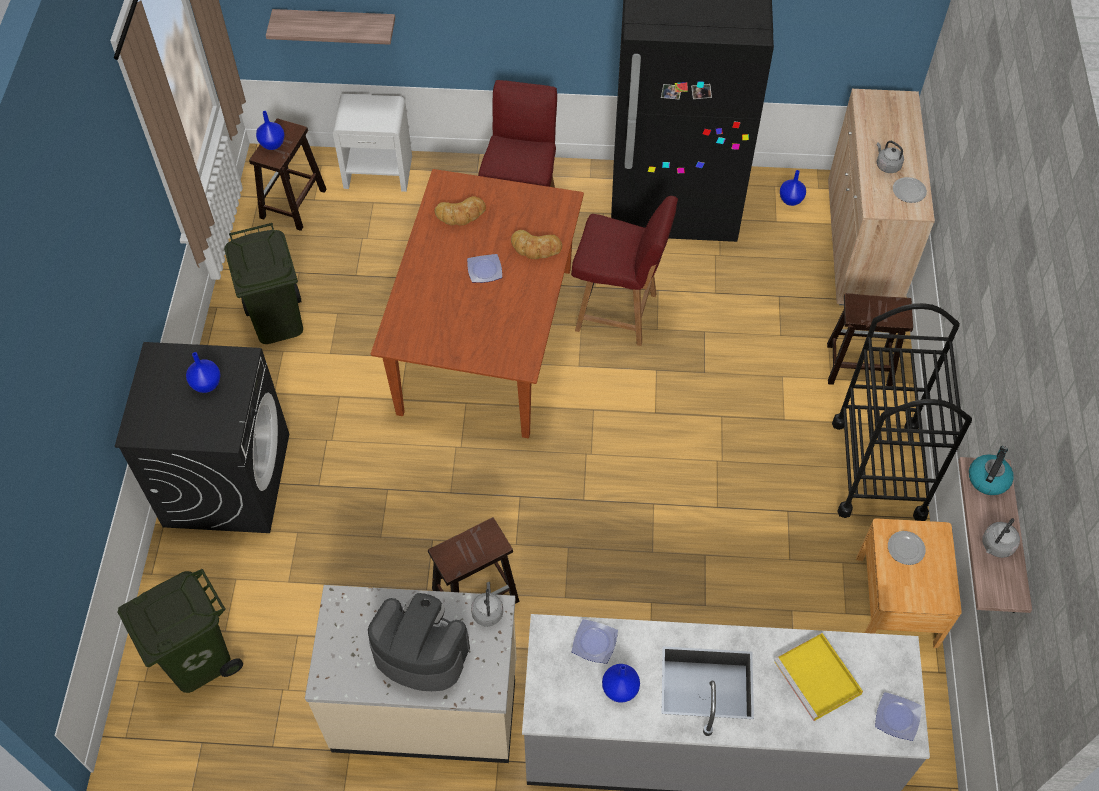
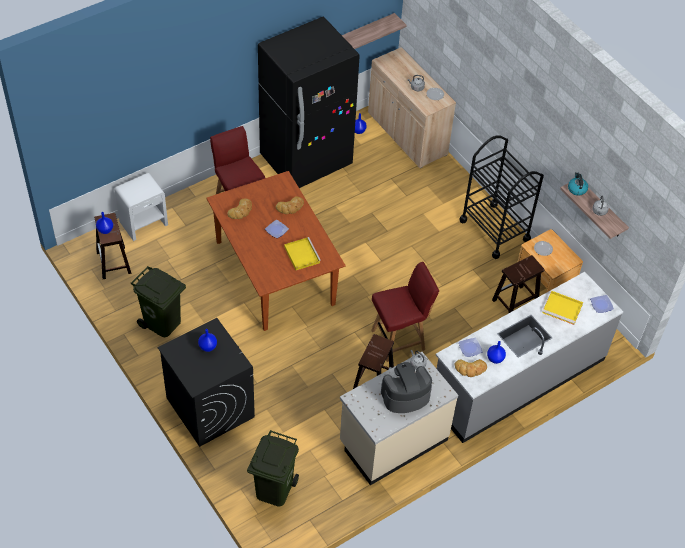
camera: 40 degrees left, 5 degrees down
(336, 25) = (110, 149): shelf -> shelf (366, 32)
(486, 327) = (301, 254): none -> yellow tray
(563, 679) = (470, 369): none -> bread
(618, 313) = (325, 226): red chair -> red chair (399, 339)
(857, 366) = (450, 191): brown stool -> brown stool (514, 303)

